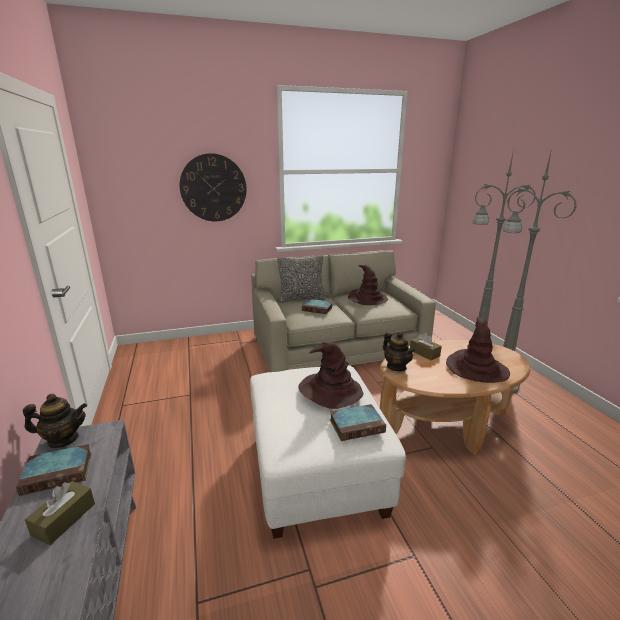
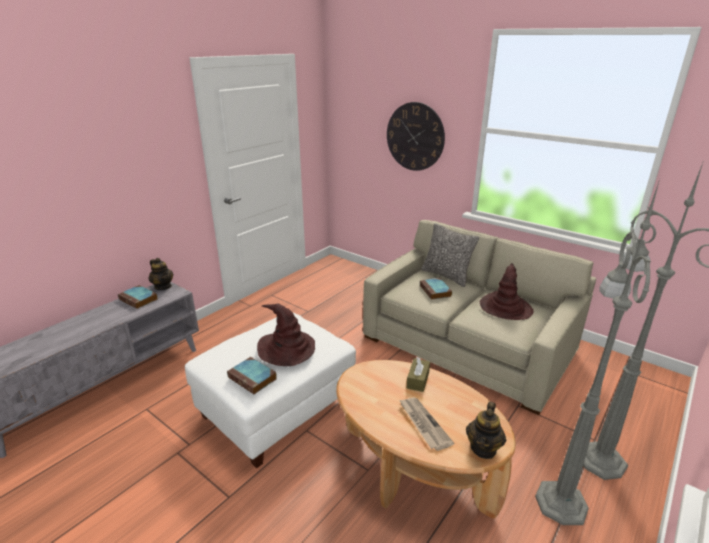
camera: 55 degrees right, 5 degrees up
(64, 519) = (110, 318): brown tissue box -> none
(396, 367) = (368, 371): teapot -> teapot (483, 448)
(476, 368) = (423, 424): brown hat -> newspaper

